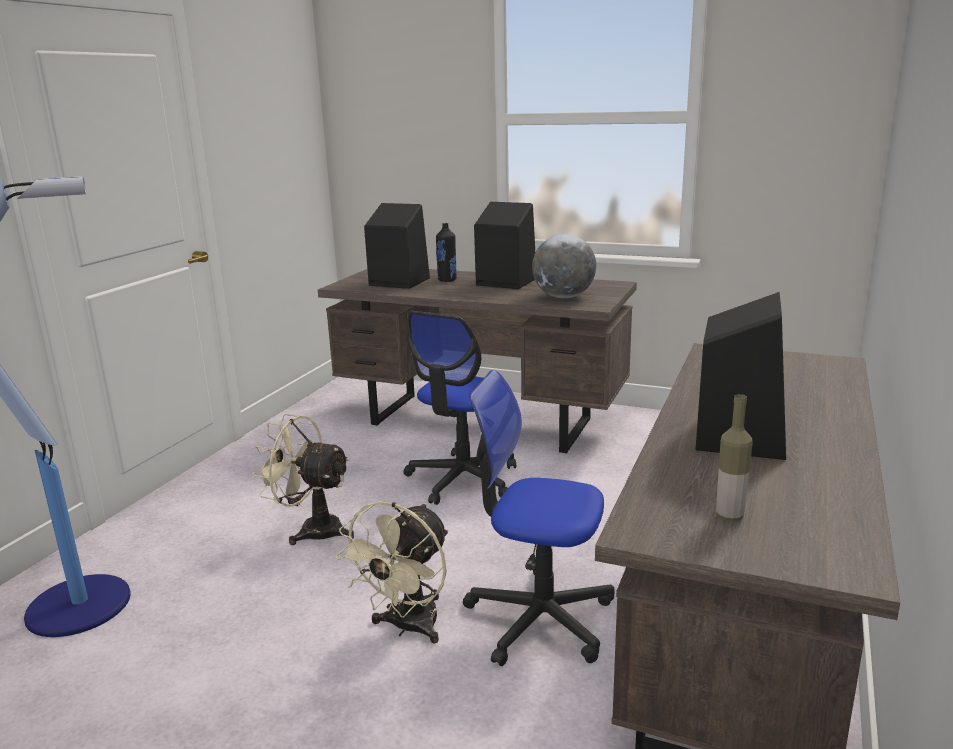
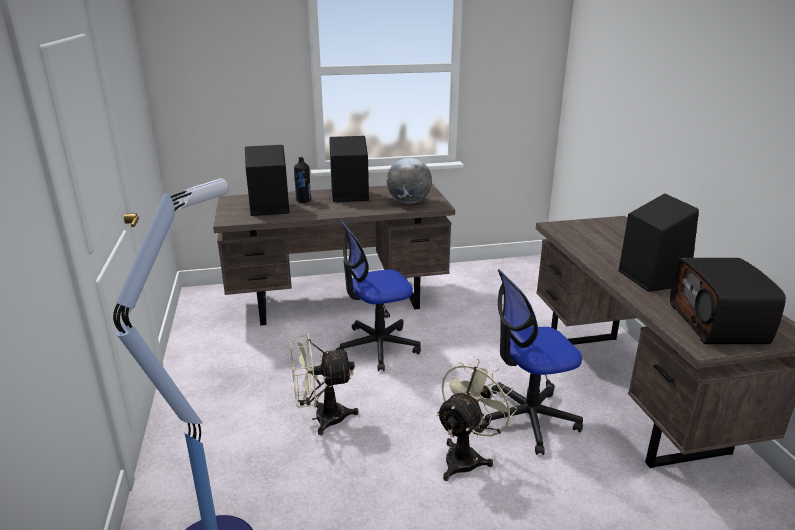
camera: 35 degrees left, 5 degrees up
(407, 628) = (467, 456): beige fan -> beige fan turned 135 degrees counterclockwise
(462, 479) = (377, 346): office chair -> office chair turned 75 degrees clockwise
(729, 516) = (718, 324): bottle -> radio

